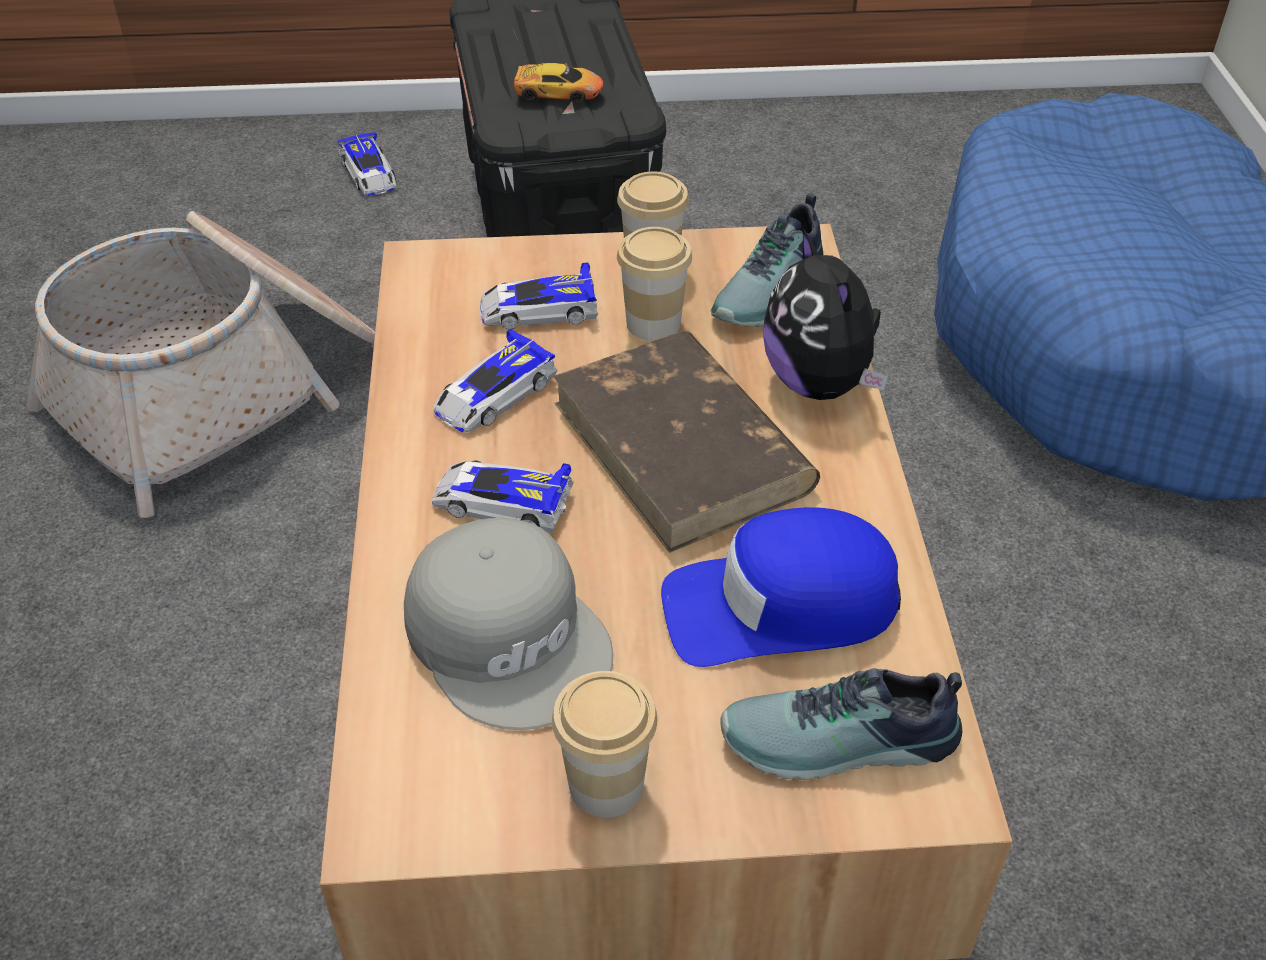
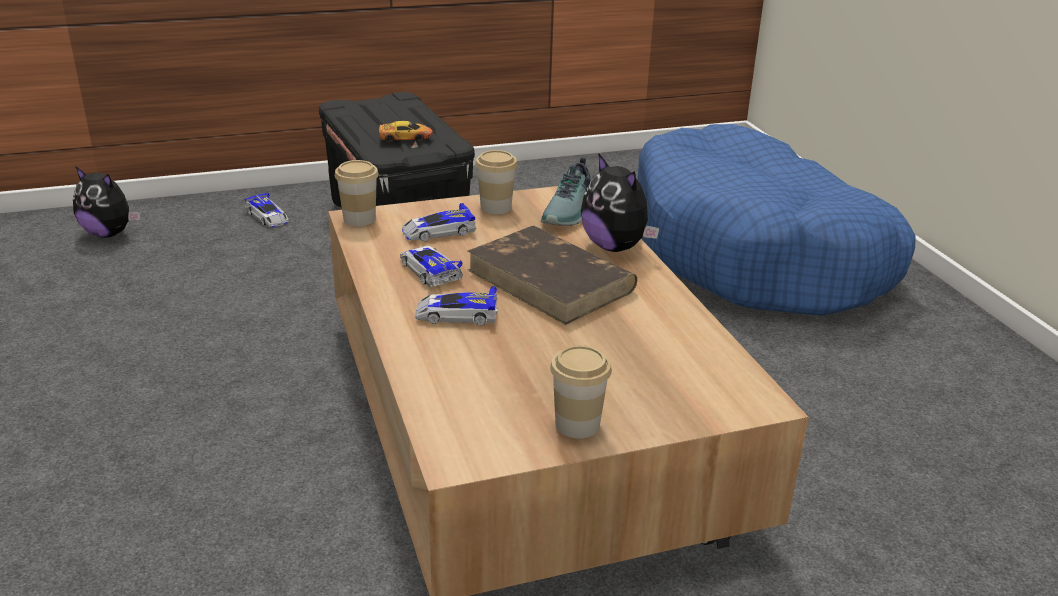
camera: 15 degrees left, 15 degrees down
(136, 181) = (109, 233): none -> plush toy
(220, 390) = (209, 331): basket -> none
(493, 395) = (429, 270): toy car -> toy car turned 120 degrees clockwise
(511, 636) = (490, 370): grey cap -> none
(653, 323) = (508, 231): cup -> cup (359, 219)
(780, 606) = (638, 339): blue cap -> none
(840, 744) = (699, 391): shoe -> none

